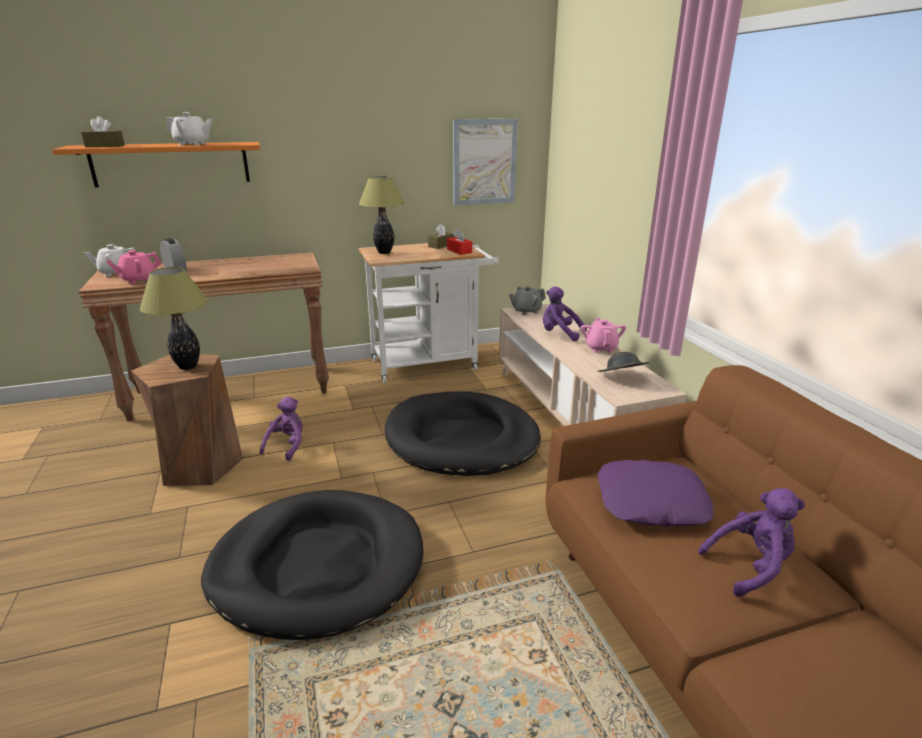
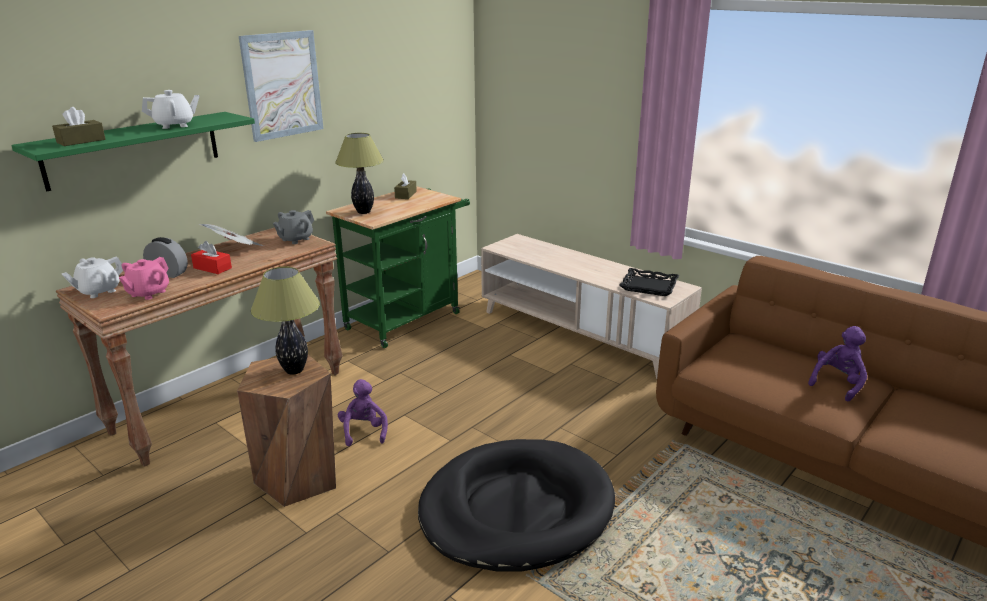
camera: 30 degrees left, 0 degrees up
(171, 164) = (133, 149): orange shelf -> green shelf
(246, 262) = (234, 249): none -> newspaper
(431, 363) = (408, 318): white cart -> green cart
(459, 251) = (433, 198): red tissue box -> red tissue box (212, 268)
(461, 439) = (514, 376): black dog bed -> none
(484, 162) = (426, 105): picture -> picture (282, 85)
(526, 311) = (506, 245): grey teapot -> grey teapot (295, 239)
(559, 334) = (560, 261): purple plush toy -> none
(601, 348) = (605, 265): pink teapot -> none
(621, 378) = (648, 286): grey hat -> black tray
(651, 503) = (754, 366): purple pillow -> none

